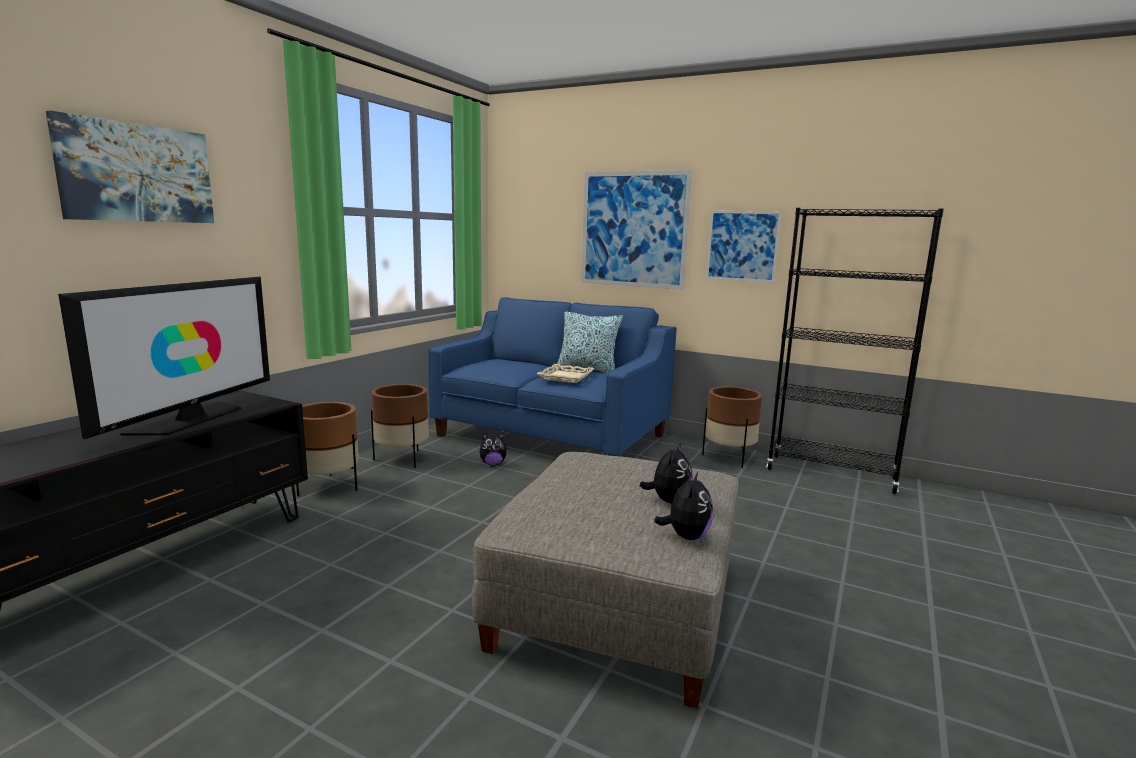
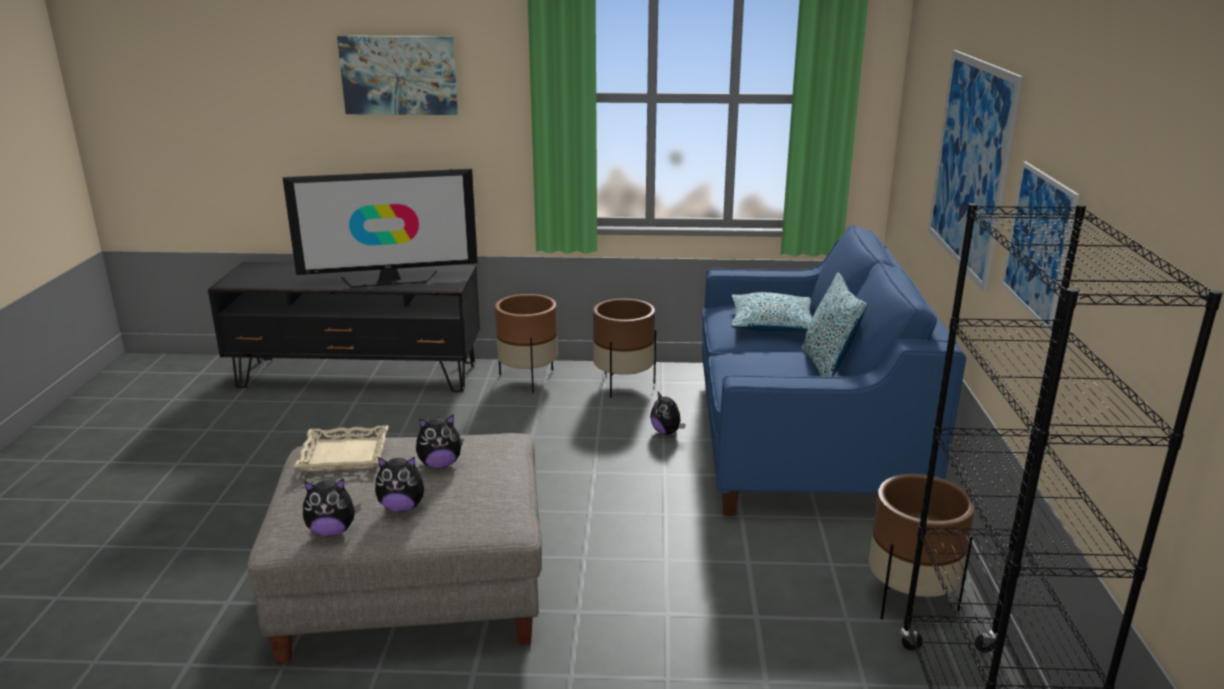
camera: 65 degrees right, 10 degrees up
(511, 366) = (771, 324): none -> pillow
(565, 377) = (757, 363): beige tray -> beige tray (344, 454)
(607, 477) = (440, 464): none -> plush toy

